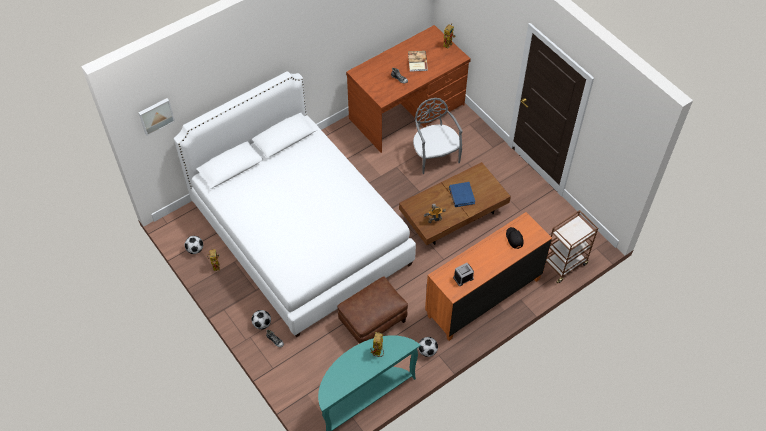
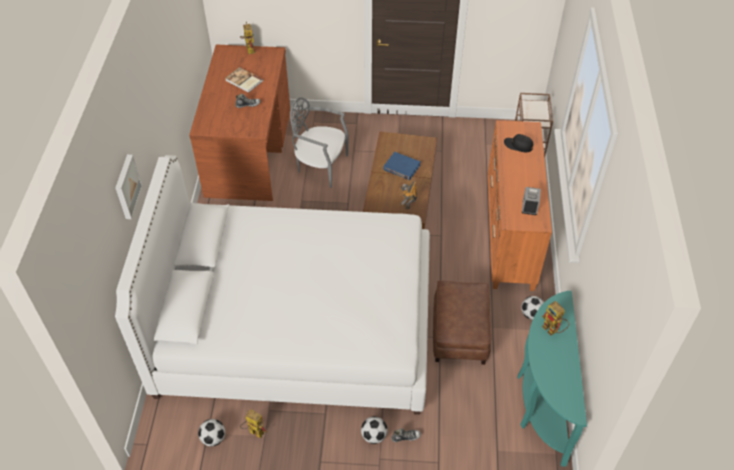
camera: 50 degrees left, 5 degrees down
(156, 115) = (90, 295): picture -> picture (126, 186)

